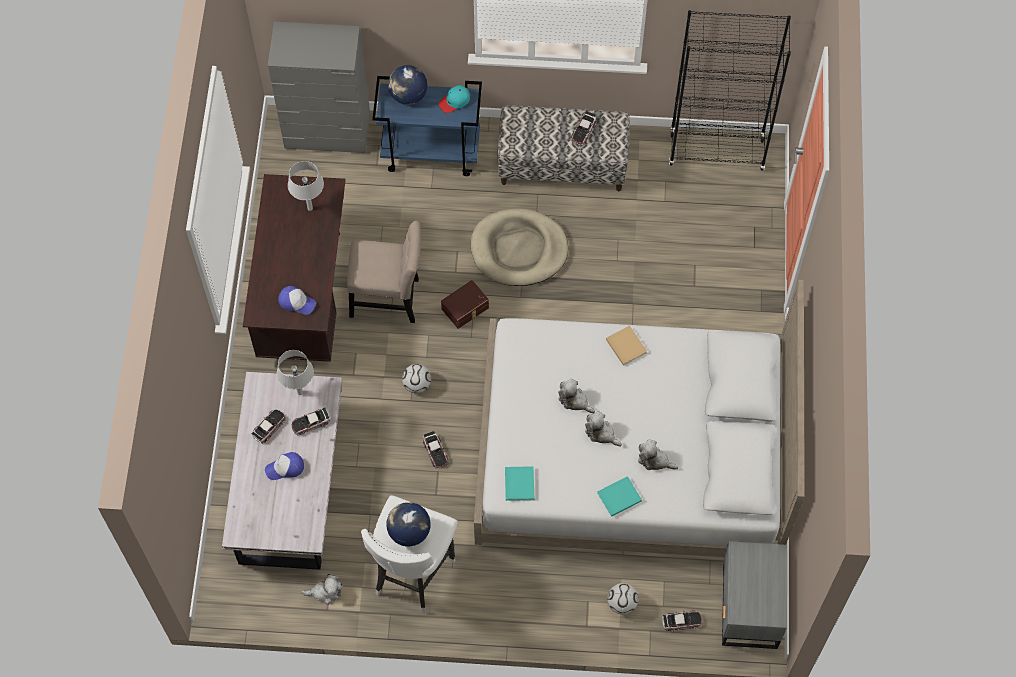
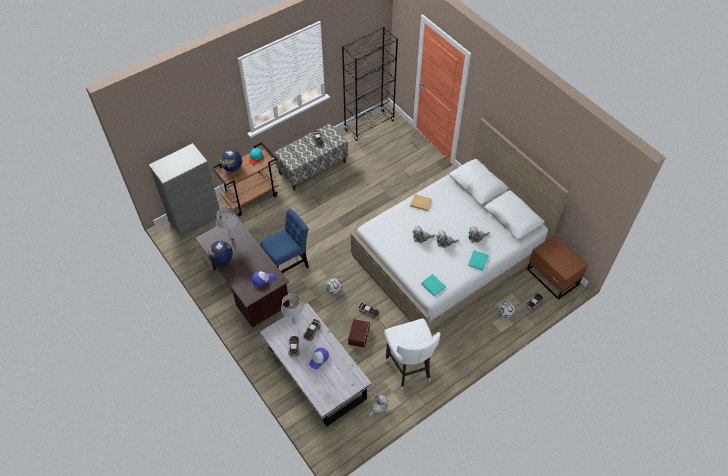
camera: 40 degrees left, 10 degrees down
(388, 299) = (288, 265): beige chair -> blue chair
(409, 531) = (409, 337): globe -> globe (222, 259)
(432, 152) = (251, 197): blue cart -> brown cart
(466, 309) = (325, 247): brown storage box -> brown storage box (359, 335)
(519, 250) = (326, 210): beige dog bed -> none
(748, 608) = (552, 278): grey nightstand -> brown nightstand

